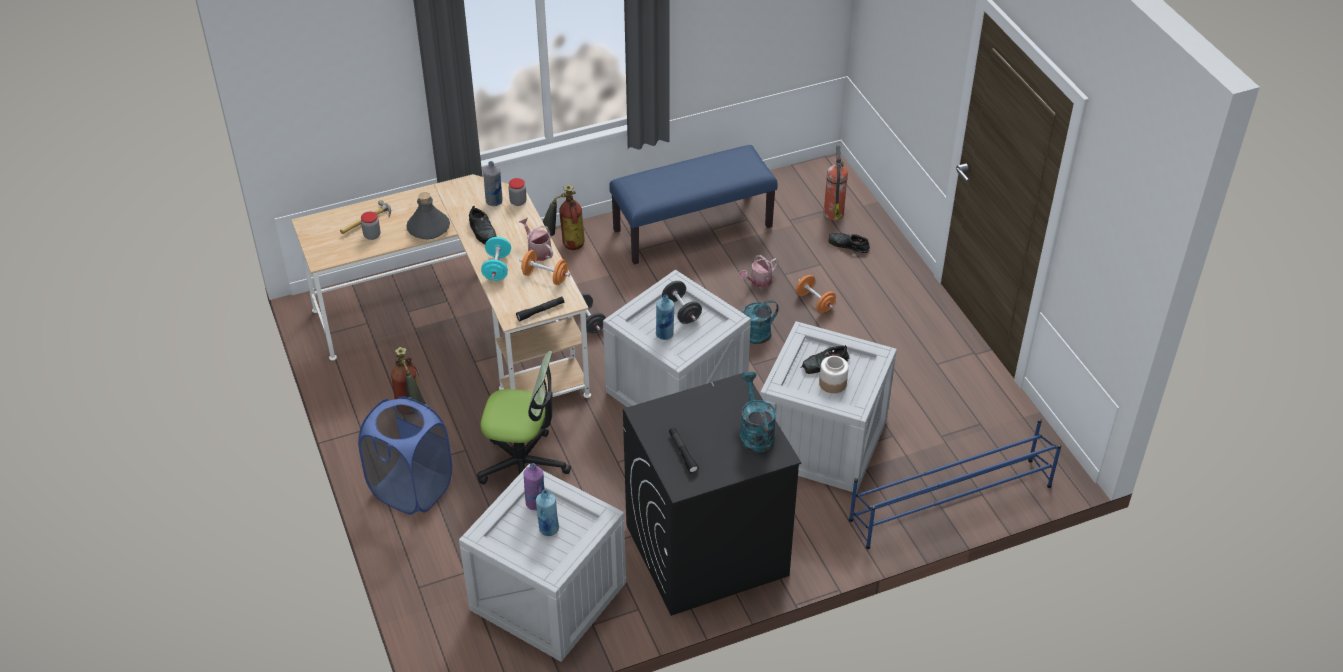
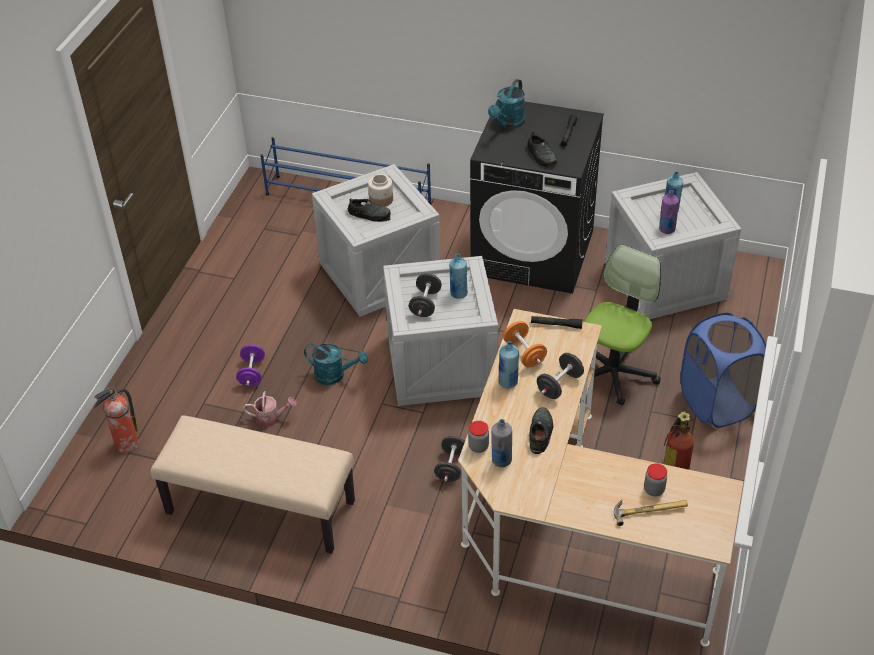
camera: 140 degrees left, 0 degrees up
(429, 228) = (590, 465): grey bottle -> none
(497, 268) = (559, 385): turquoise dumbbell -> black dumbbell
(523, 466) = (613, 373): office chair -> office chair turned 75 degrees clockwise
(537, 251) = (508, 382): watering can -> blue bottle
(565, 247) = (396, 564): fire extinguisher -> none
(693, 228) = (259, 508): blue bench -> beige bench
(815, 302) = (252, 373): orange dumbbell -> purple dumbbell
(848, 245) = (158, 407): black shoe -> black shoe (542, 156)

